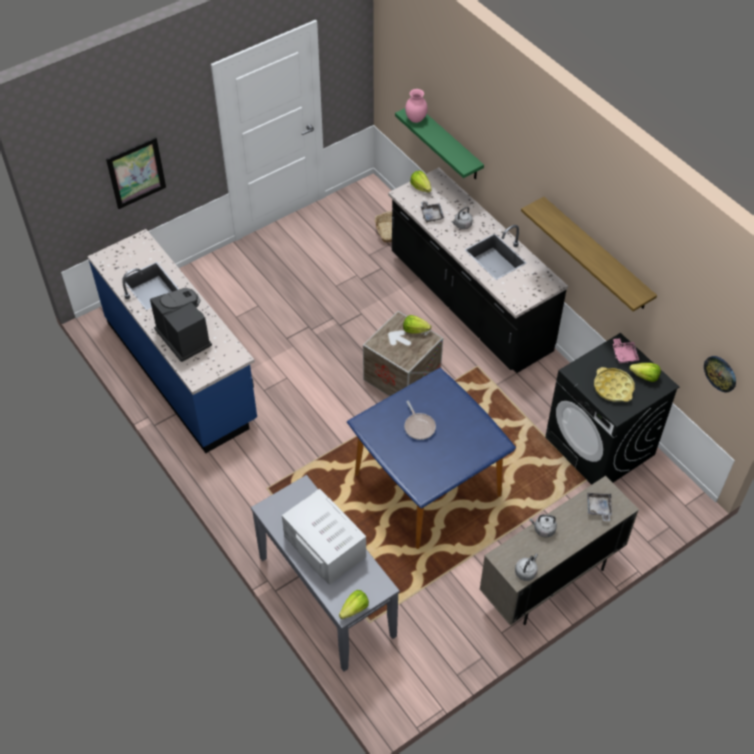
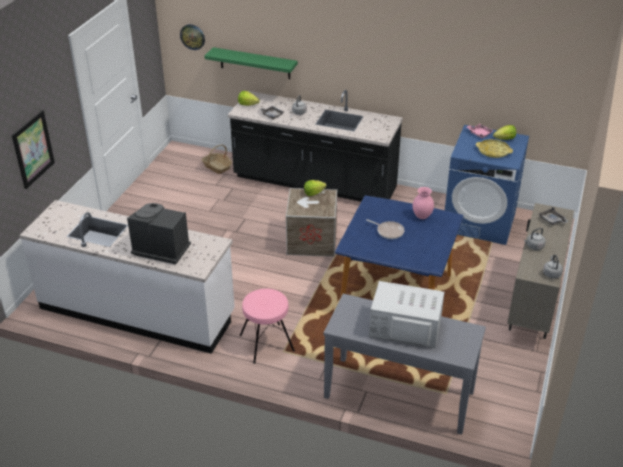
camera: 35 degrees left, 15 degrees down
(181, 370) = (137, 311): blue counter -> white counter
(260, 471) = (266, 343): none -> pink stool
(354, 609) = (469, 353): lettuce -> none
(415, 119) = (223, 54): pink vase -> pink vase (421, 216)
(596, 254) = (426, 72): shelf -> none
(600, 446) = (480, 221): black washing machine -> blue washing machine
(720, 373) = (563, 102): wall clock -> wall clock (192, 36)

